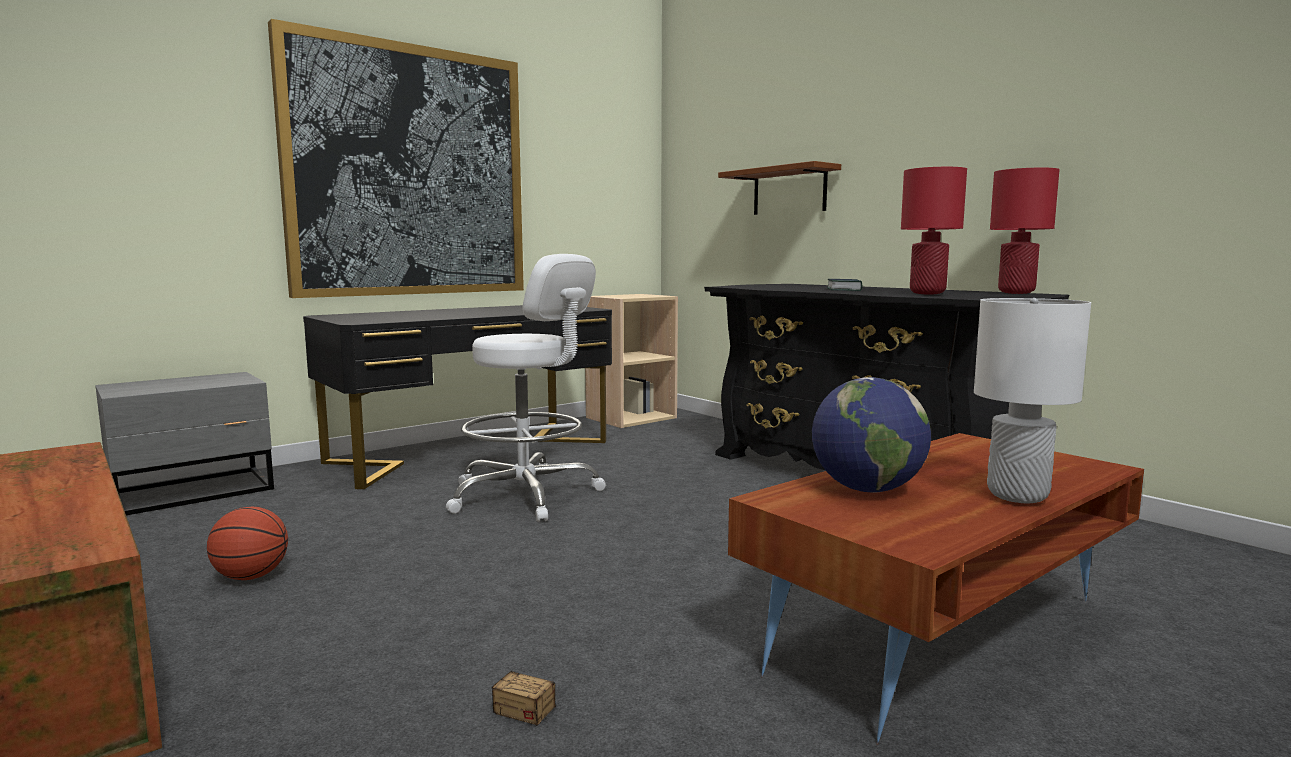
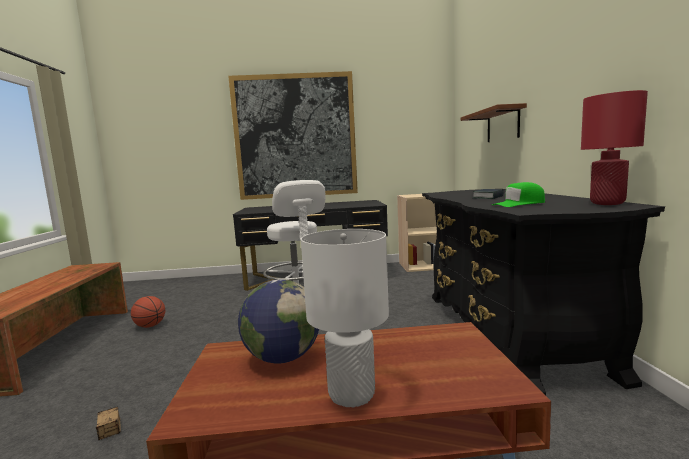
camera: 35 degrees right, 0 degrees up
(195, 492) = (197, 282): grey nightstand -> none
(928, 294) = (519, 204): red table lamp -> green cap

